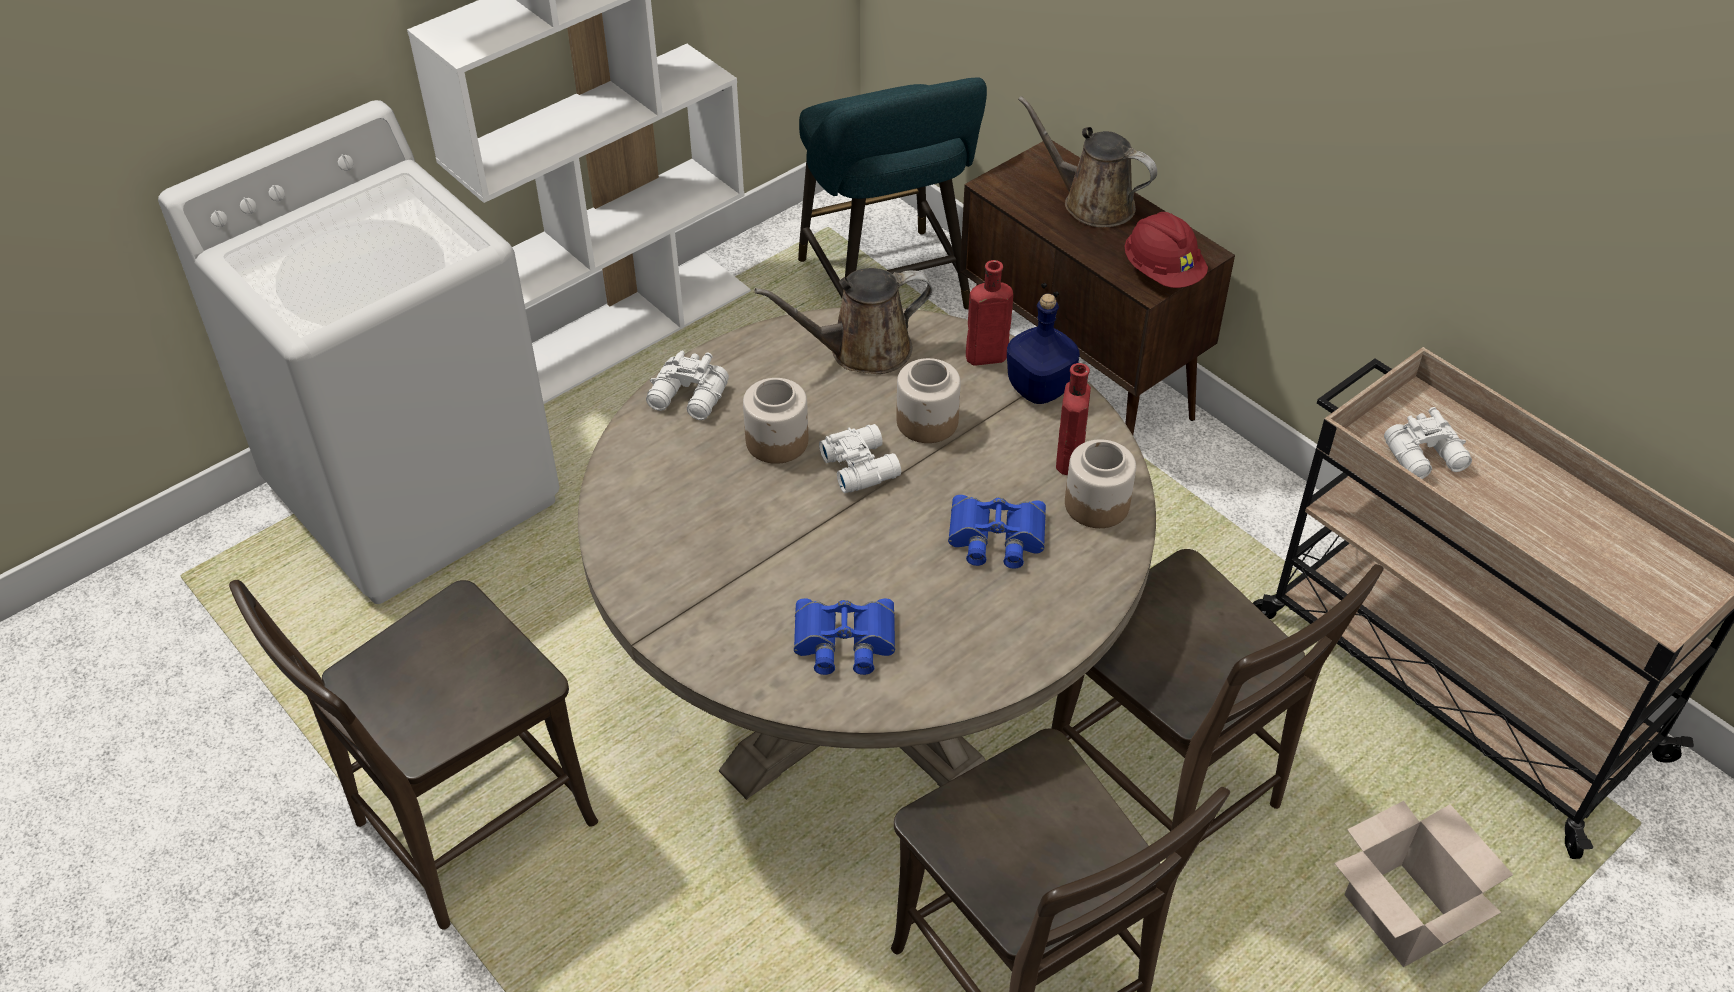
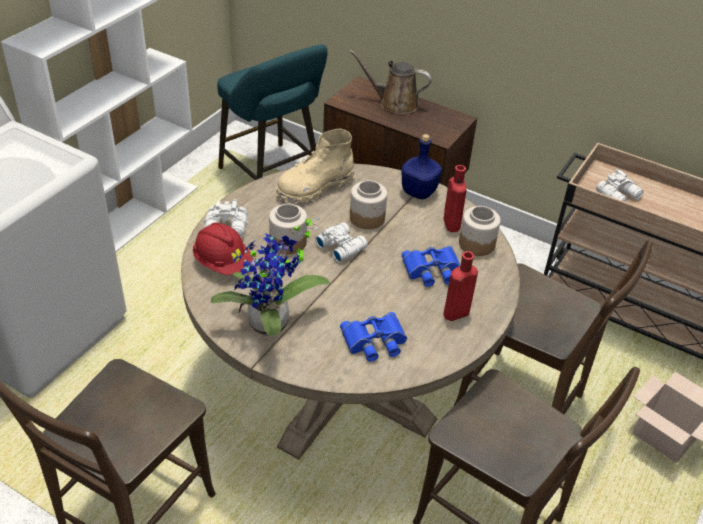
camera: 20 degrees left, 5 degrees down
(690, 583) = (271, 327): none -> potted plant
(862, 350) = (314, 188): brown watering can -> beige boot
(983, 357) = (382, 181): red bottle -> red bottle (454, 314)
(1162, 272) = (445, 130): red hard hat -> red hard hat (222, 263)

